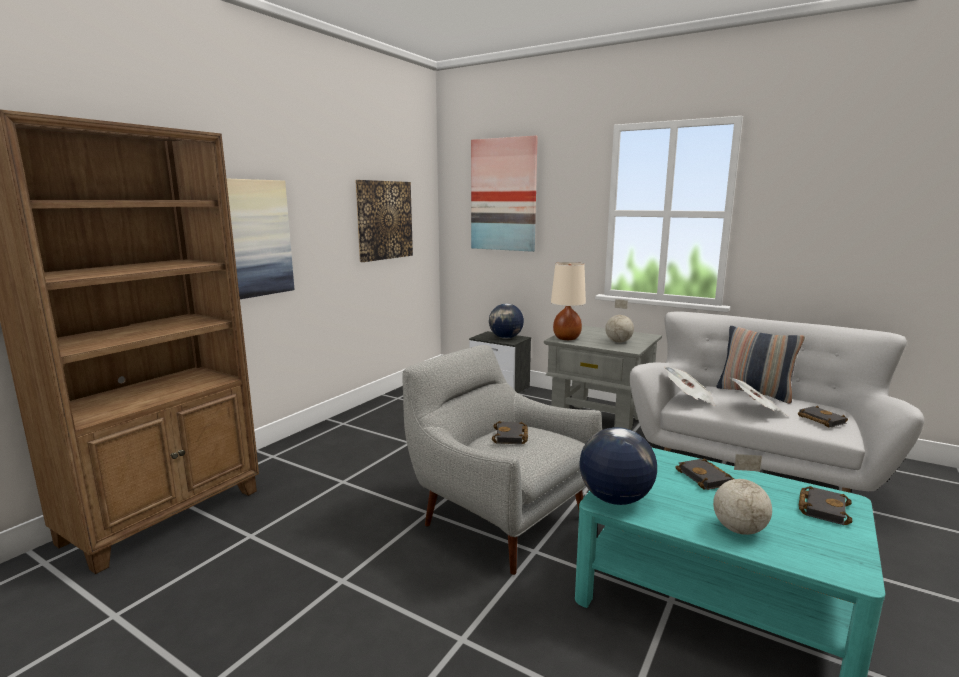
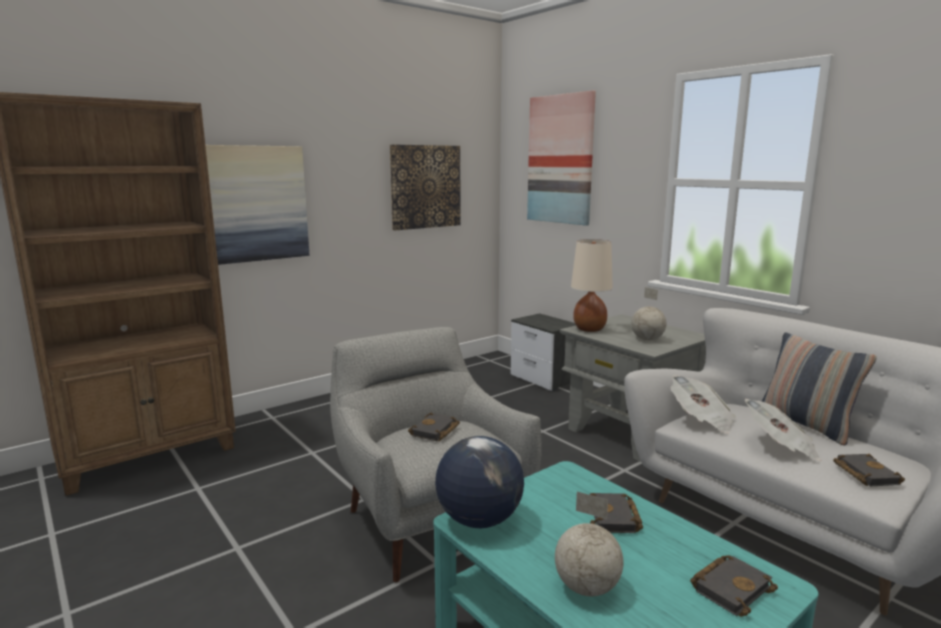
camera: 20 degrees right, 0 degrees up
(506, 338) = (551, 323): globe -> none

